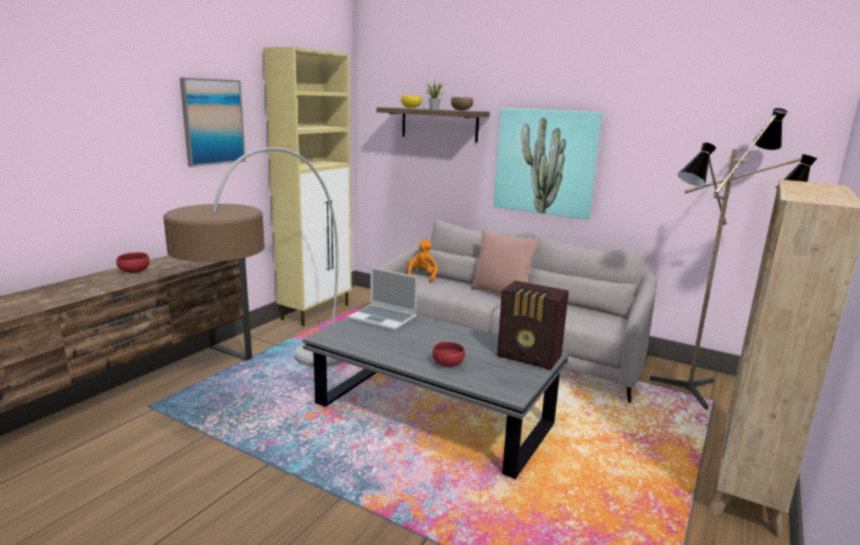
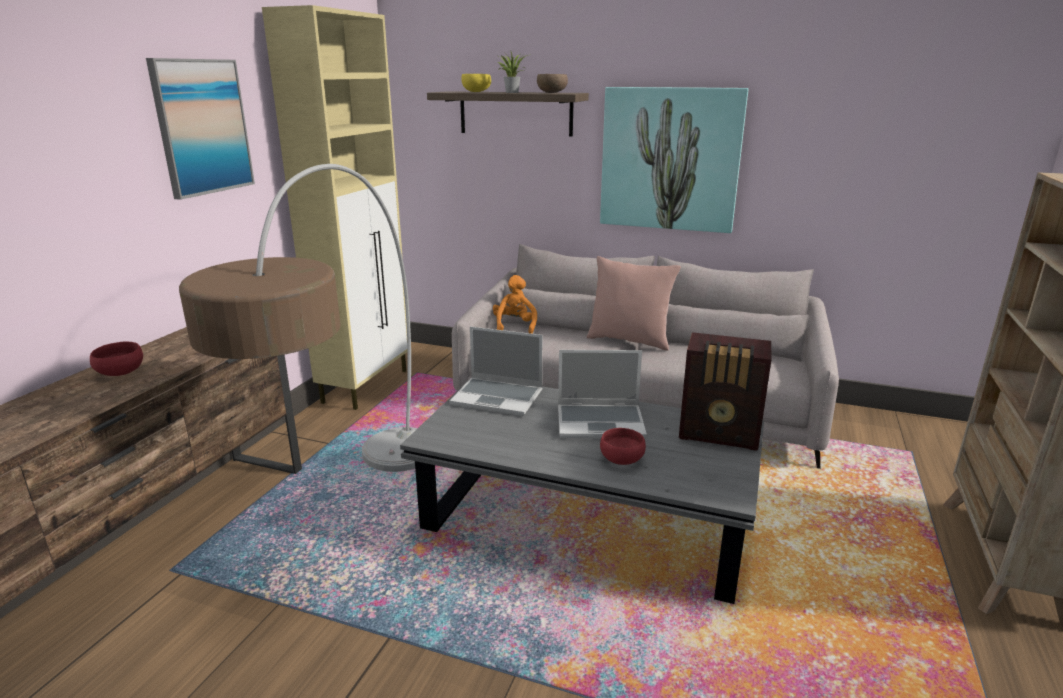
camera: 10 degrees left, 5 degrees up
(447, 341) = (601, 422): none -> laptop
(696, 393) = (887, 444): floor lamp -> none

